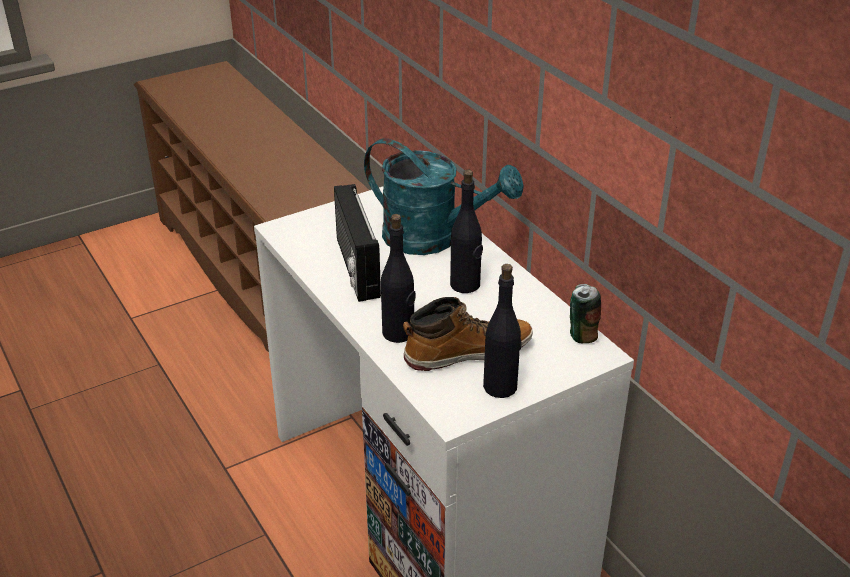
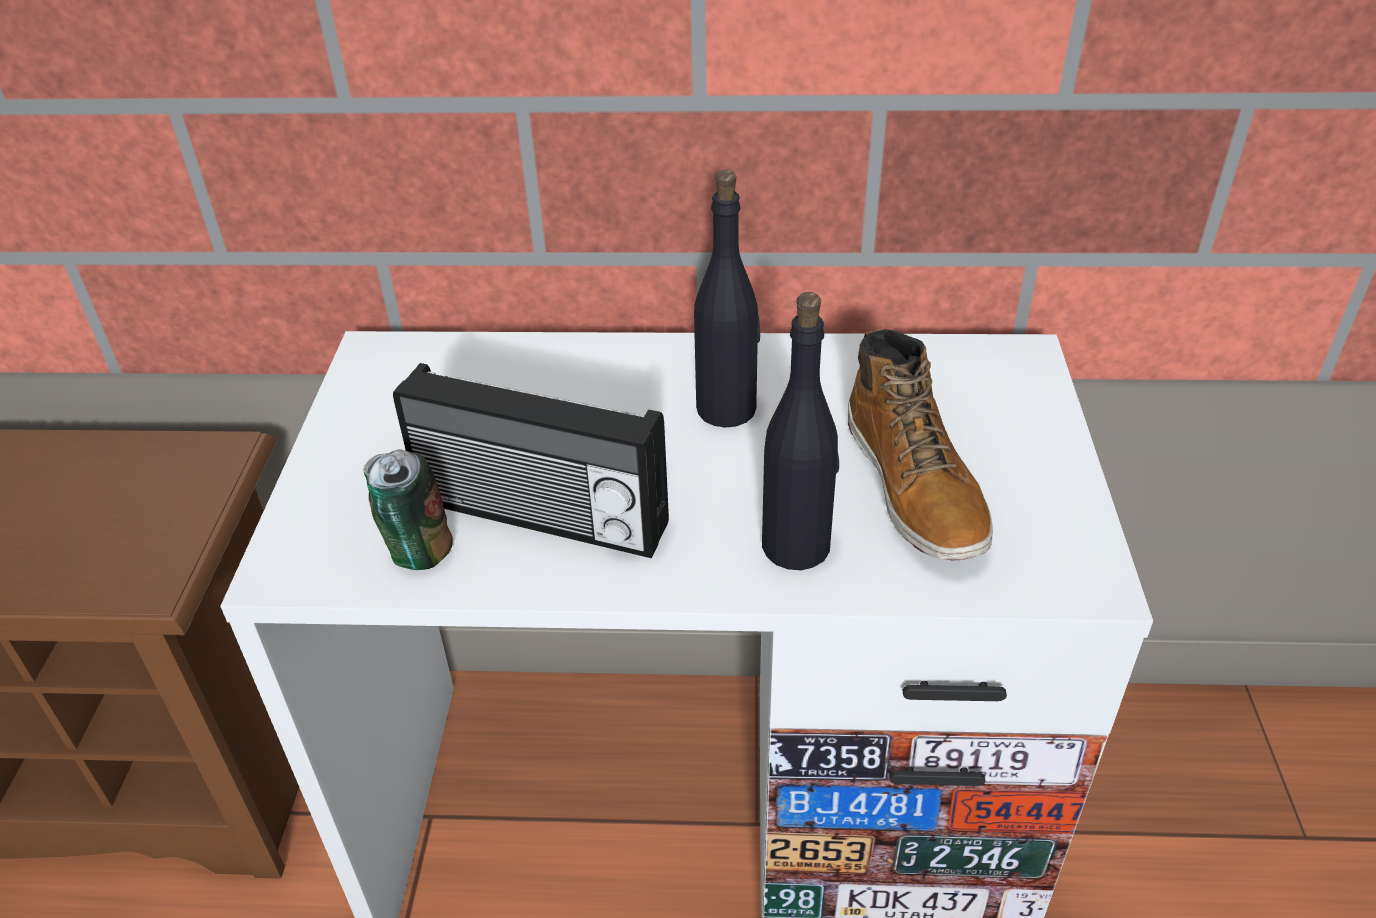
camera: 55 degrees left, 5 degrees up
(433, 238) = (558, 387): turquoise watering can -> none
(467, 351) = (915, 485): boot -> boot turned 150 degrees clockwise
(500, 387) = (1039, 489): black bottle -> none
(582, 335) = (963, 353): can -> can (417, 552)

